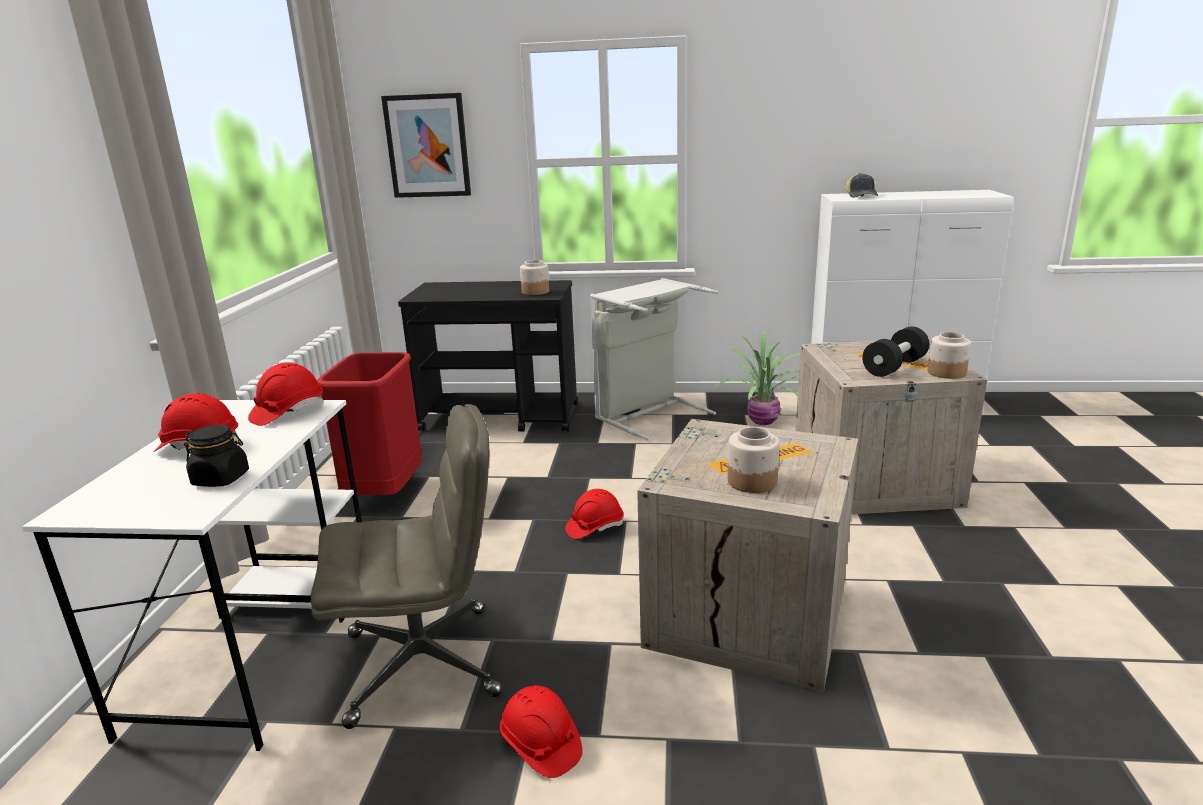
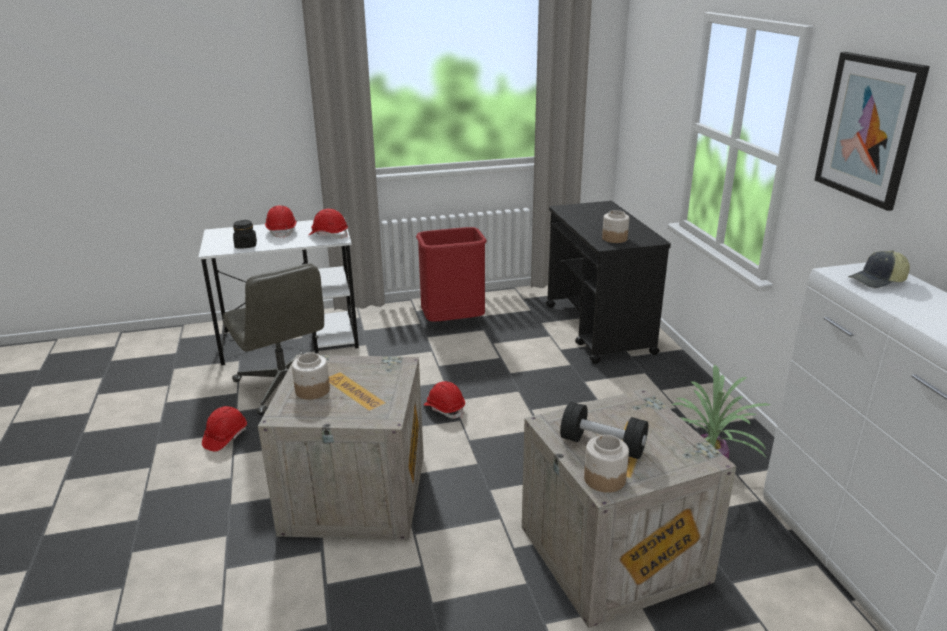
camera: 70 degrees right, 5 degrees up
(427, 146) = (650, 90): picture -> picture (868, 129)
(647, 413) = (666, 393): grey laundry basket -> none

